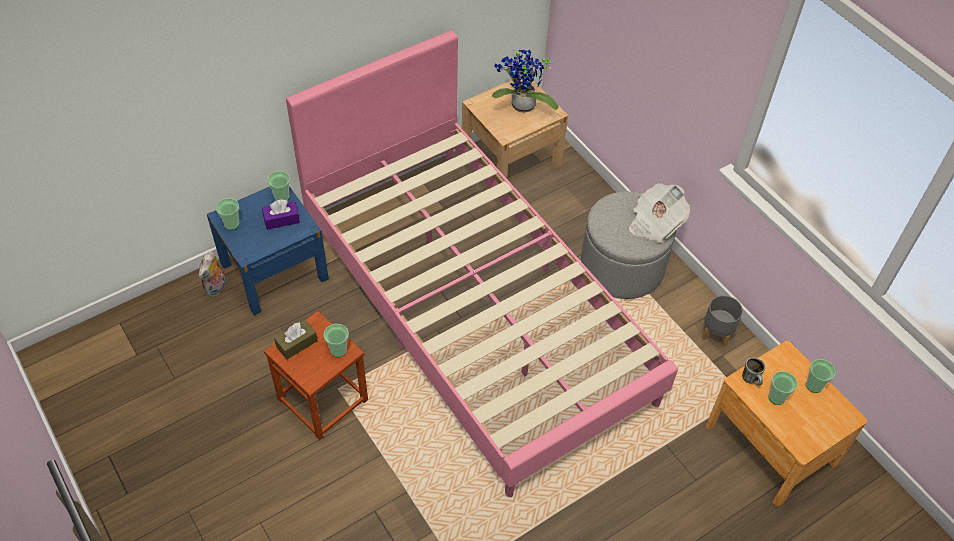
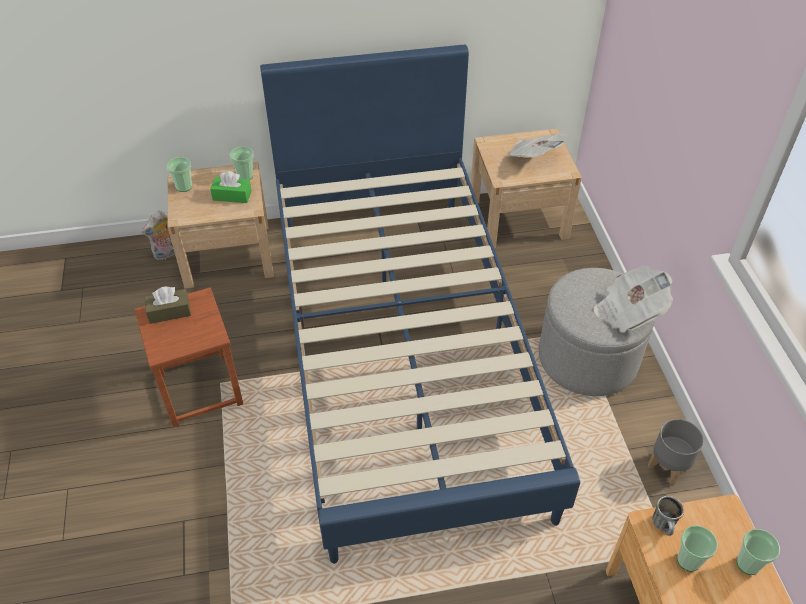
camera: 25 degrees right, 5 degrees down
(274, 271) = (227, 254): blue nightstand -> beige nightstand
(281, 219) = (232, 195): purple tissue box -> green tissue box
(338, 350) = (205, 331): cup -> none
(475, 309) = (403, 350): pink bed -> blue bed
(521, 107) = (533, 157): potted plant -> newspaper

